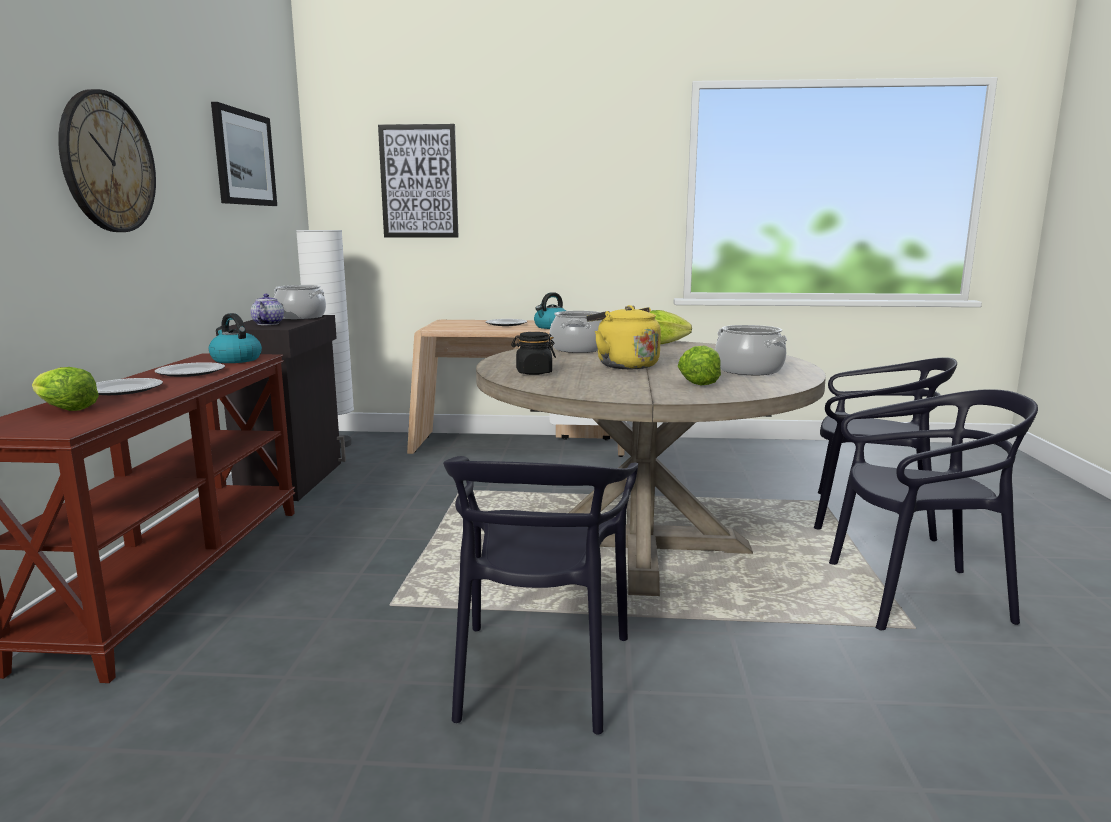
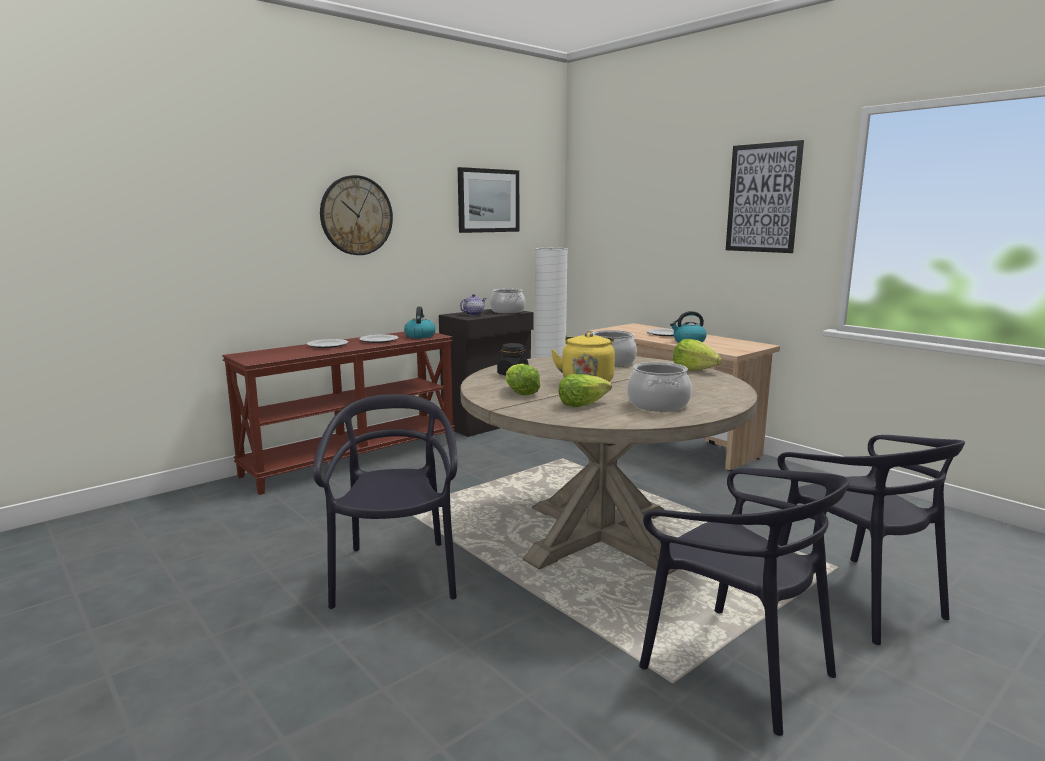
camera: 45 degrees right, 0 degrees up
(64, 409) = (283, 351): lettuce -> lettuce (520, 392)
(419, 181) = (630, 211): picture -> picture (763, 198)
(539, 673) = (395, 574): black chair -> black chair turned 120 degrees clockwise

